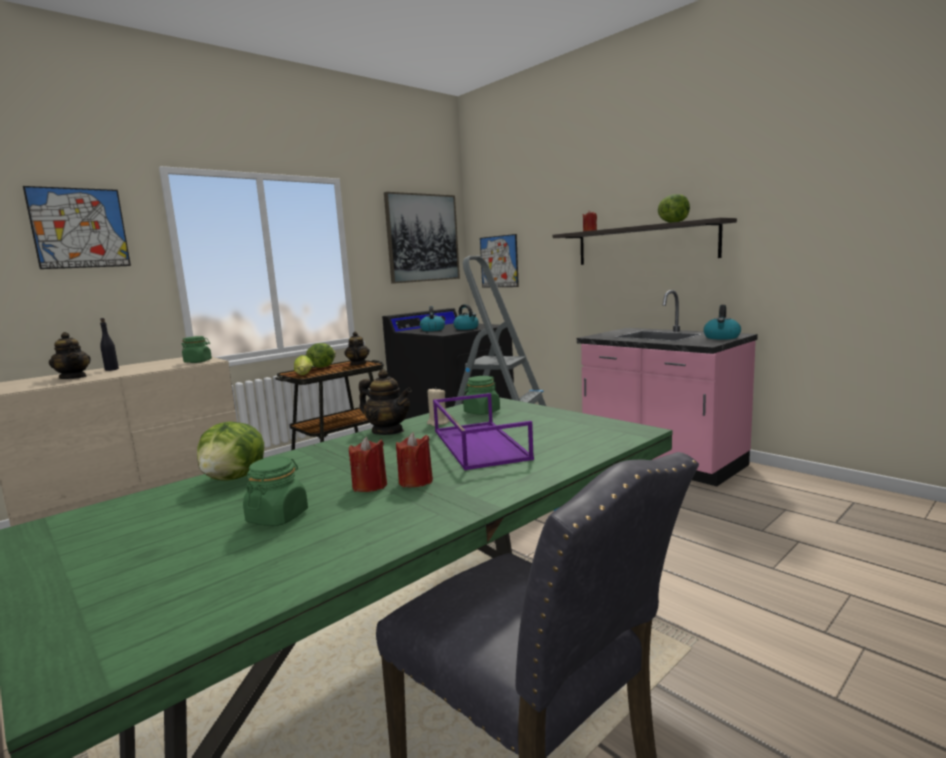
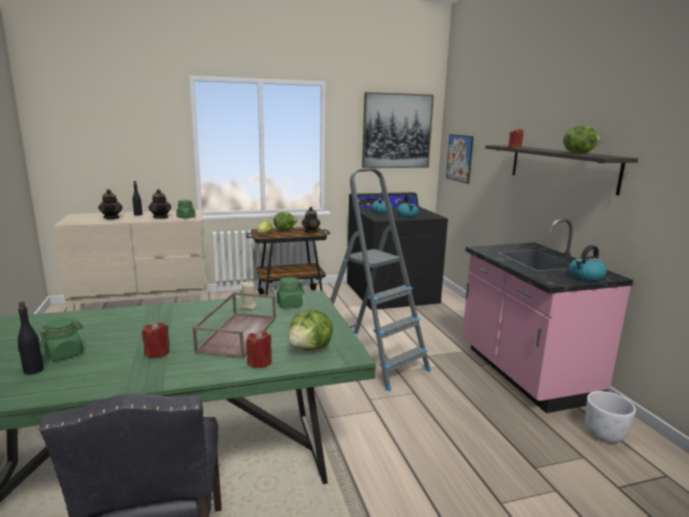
camera: 25 degrees right, 5 degrees up
(79, 228) = (135, 118): picture -> none
(235, 478) = (90, 318): lettuce -> lettuce (310, 349)
(264, 545) = (33, 370): none -> black bottle
(370, 486) = (133, 347): red candle -> red candle (260, 362)
(388, 431) = (211, 306): teapot -> teapot (161, 217)
(477, 444) = (237, 333): purple tray -> brown tray
(778, 489) = (603, 435): none -> white planter

